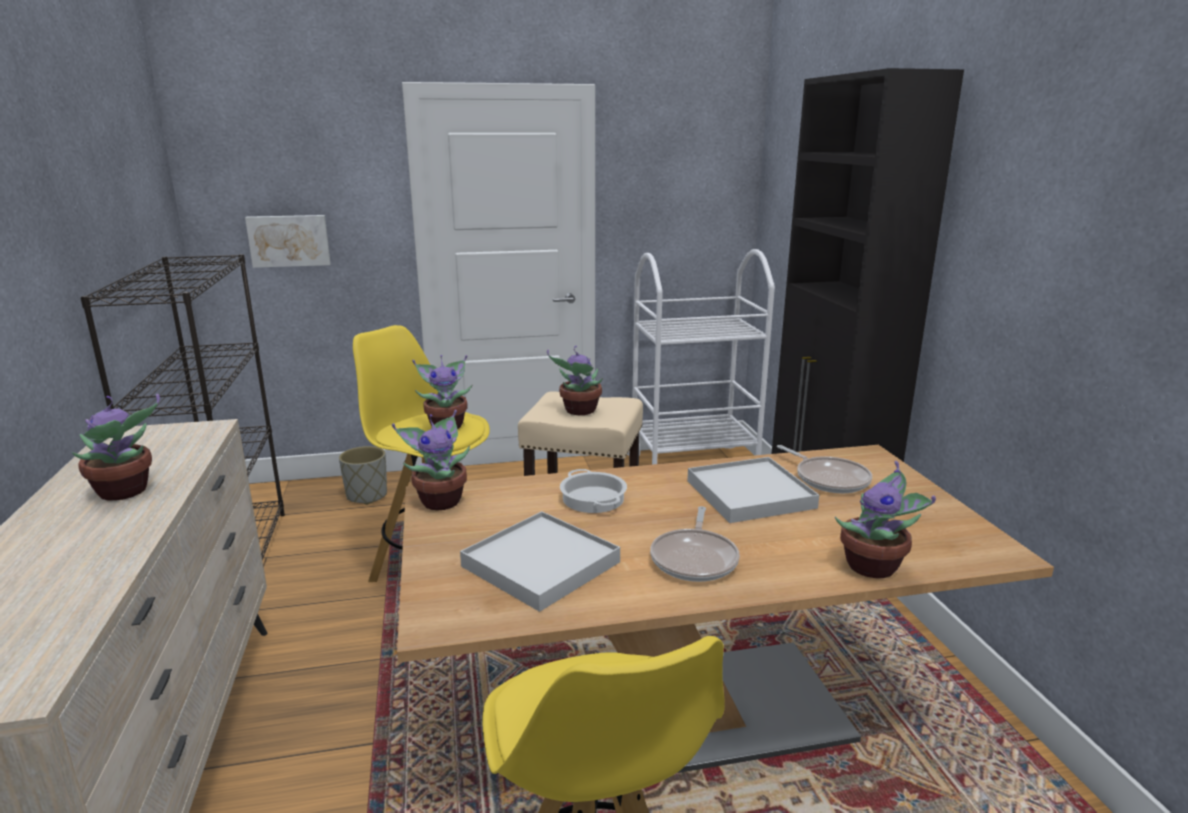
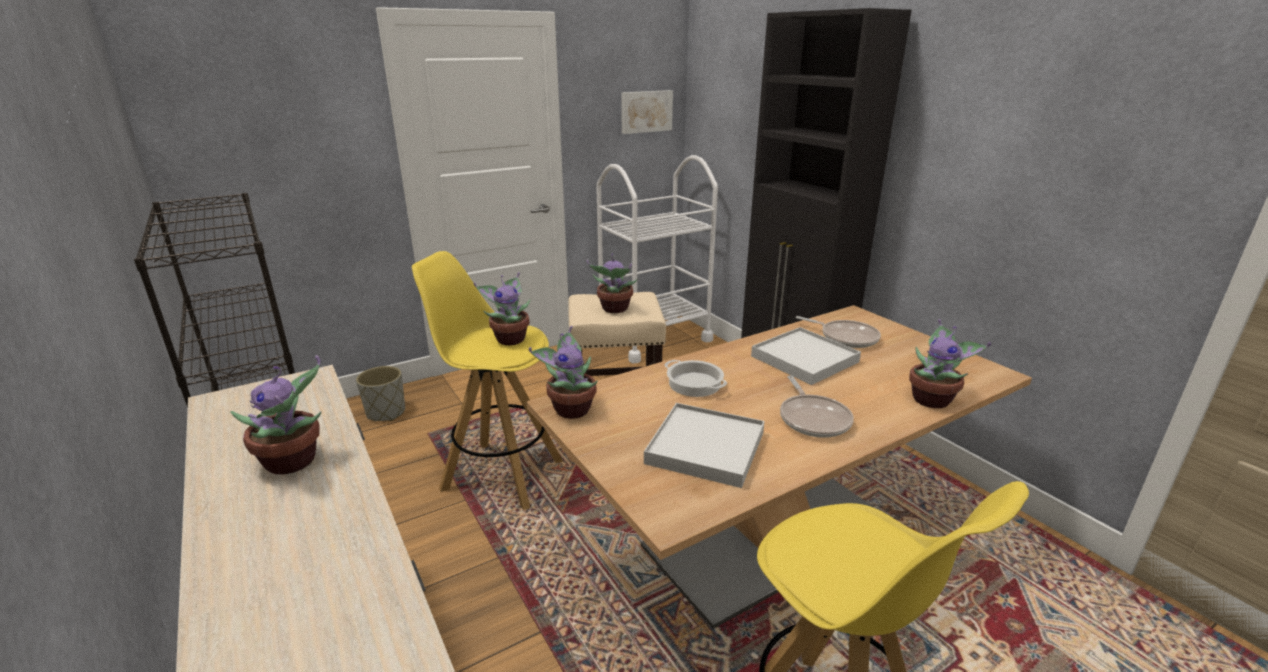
camera: 20 degrees left, 5 degrees up
(289, 240) = (272, 174): picture -> picture (645, 111)

